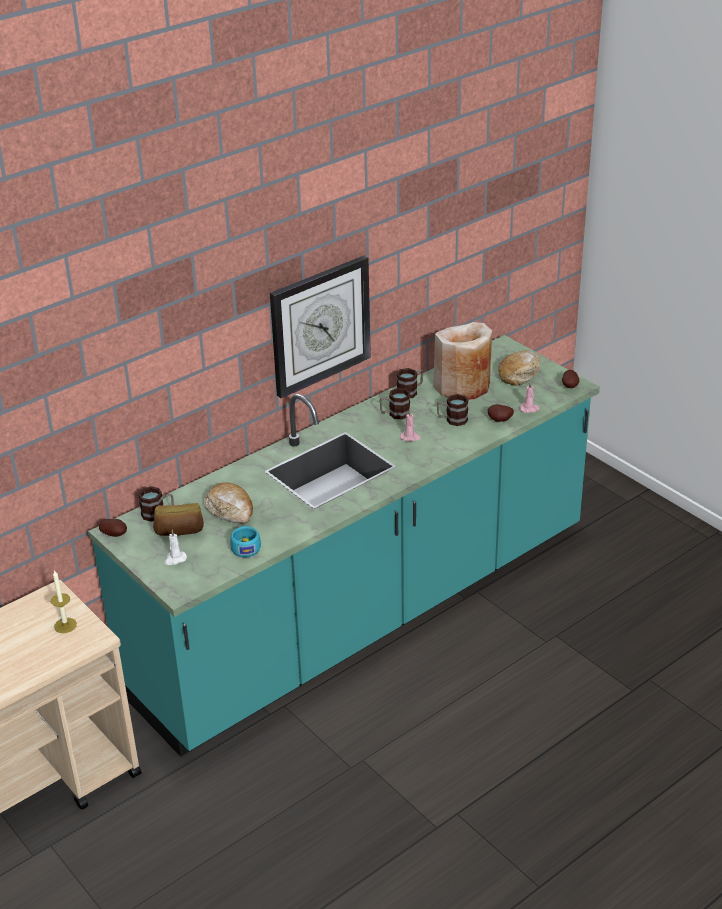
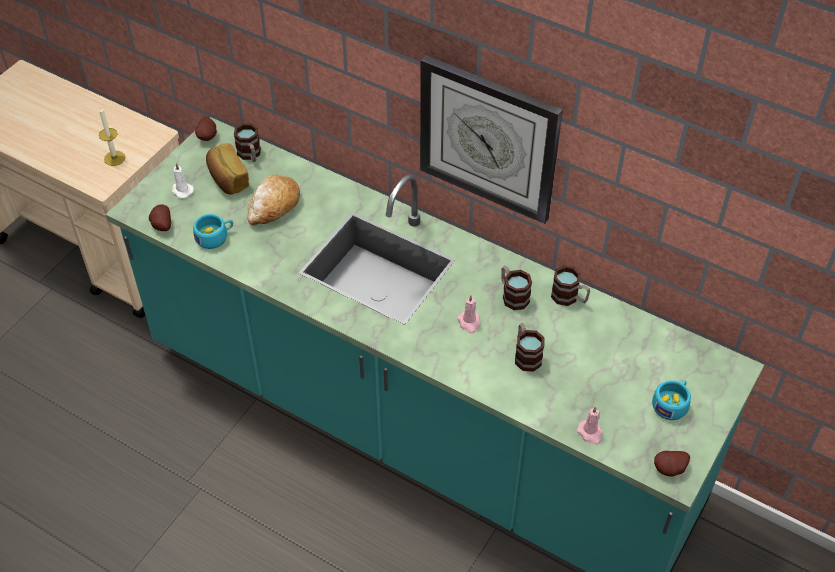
camera: 70 degrees right, 15 degrees up
(462, 386) = (609, 347): beige vase -> none
(500, 421) = (547, 406): potato -> potato (161, 226)
(519, 374) = (672, 404): bread -> turquoise cup

